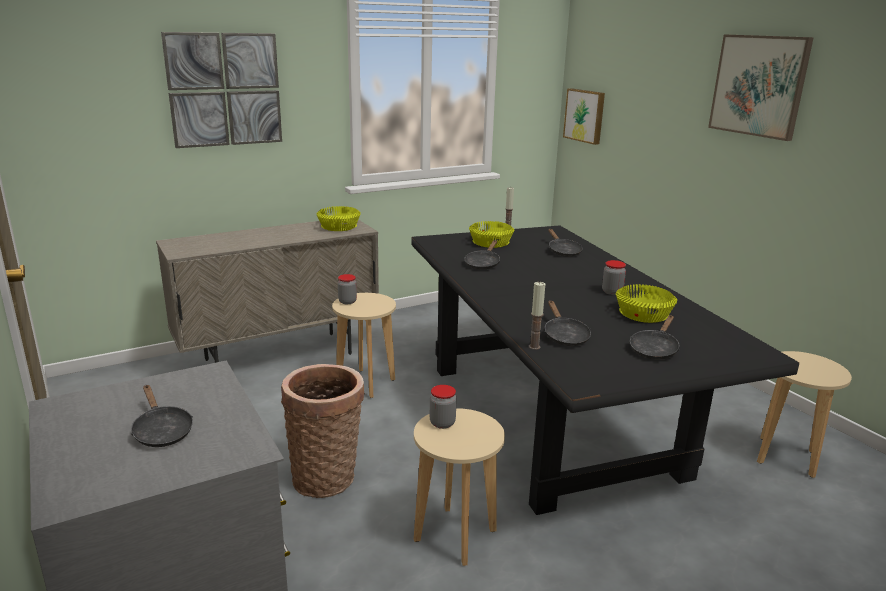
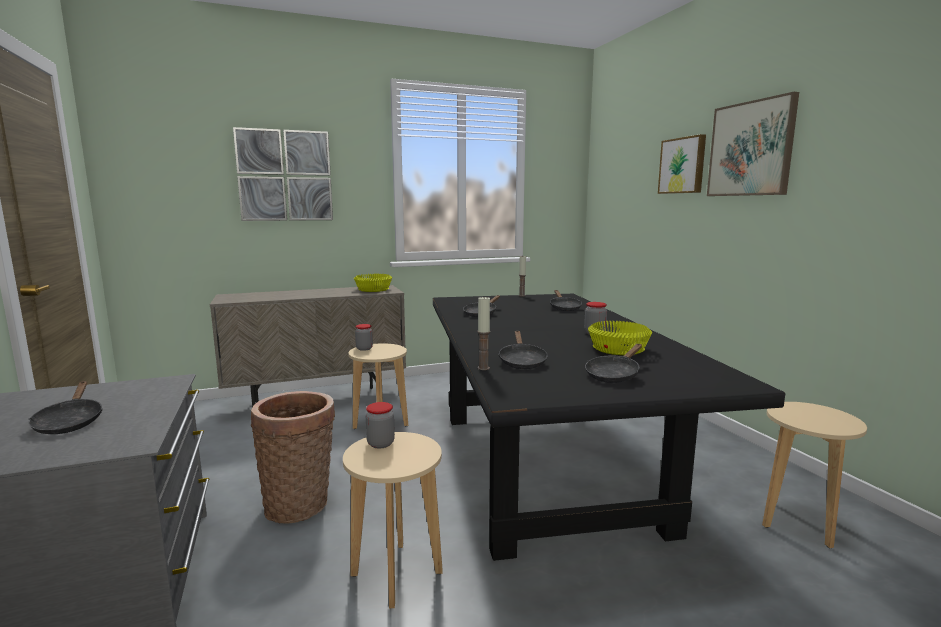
camera: 10 degrees right, 10 degrees down
(490, 242) = (500, 301): yellow bowl -> none
(585, 115) = (605, 206): picture -> picture (683, 165)

